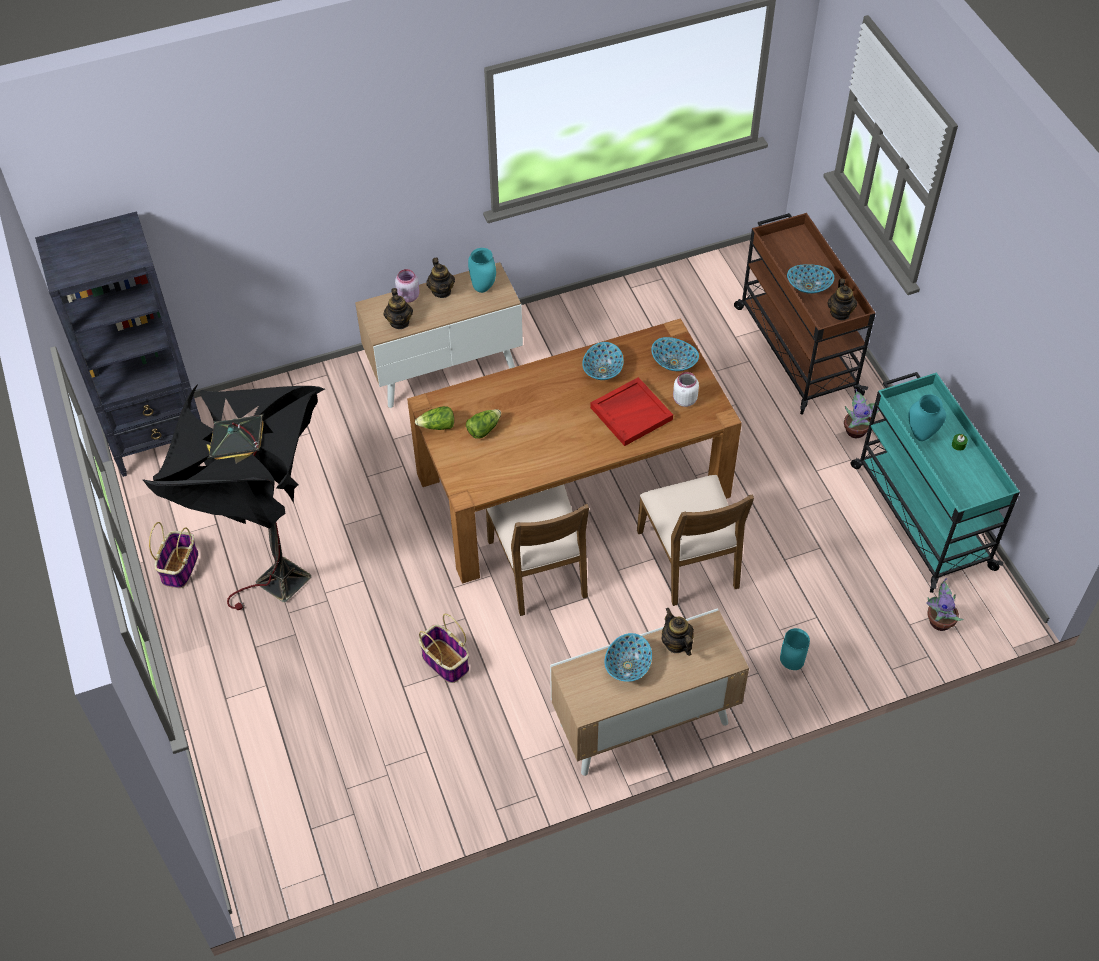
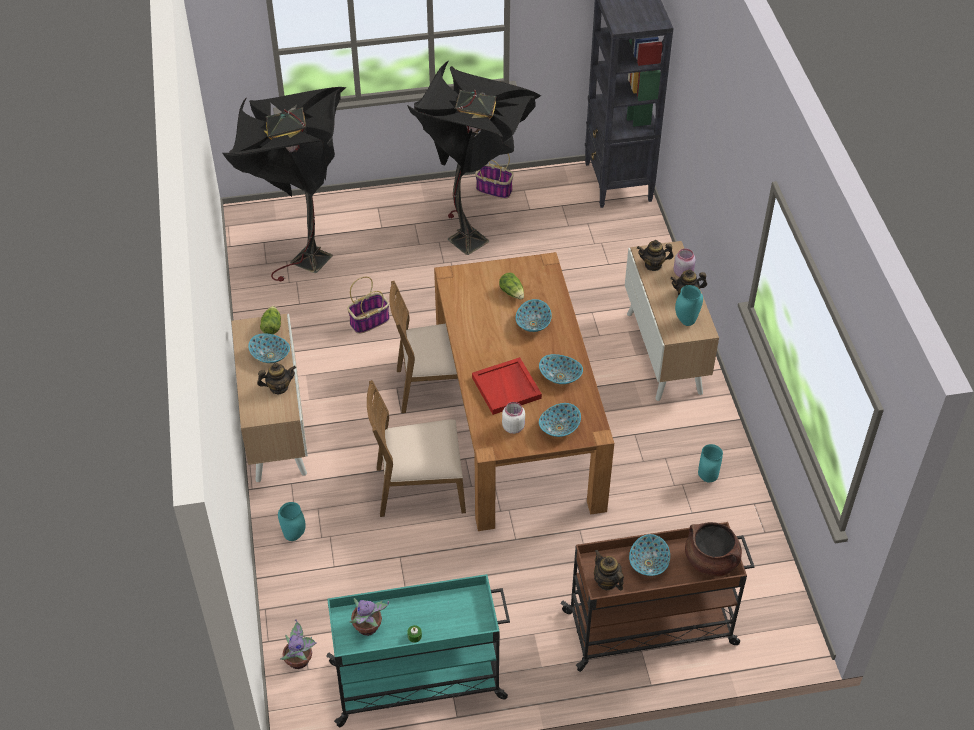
camera: 100 degrees right, 5 degrees down
(333, 769) = (303, 256): none -> black floor lamp
(437, 426) = (522, 266): lettuce -> lettuce (271, 326)
(529, 403) = (533, 324): none -> bowl
(789, 245) = (711, 561): none -> brown cooking pot
(840, 313) = (607, 582): teapot -> teapot turned 45 degrees clockwise
(856, 430) = (535, 654): potted plant -> potted plant (368, 628)
(921, 435) = (434, 608): turquoise vase -> turquoise vase (707, 478)

